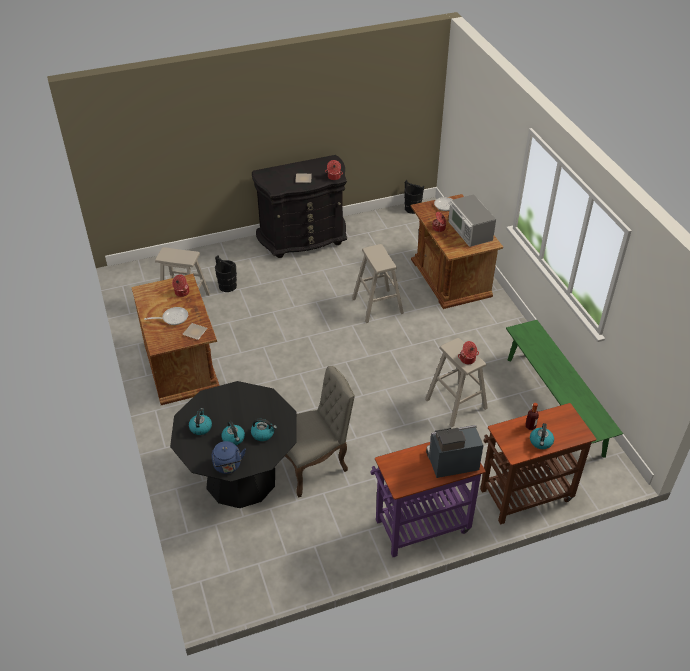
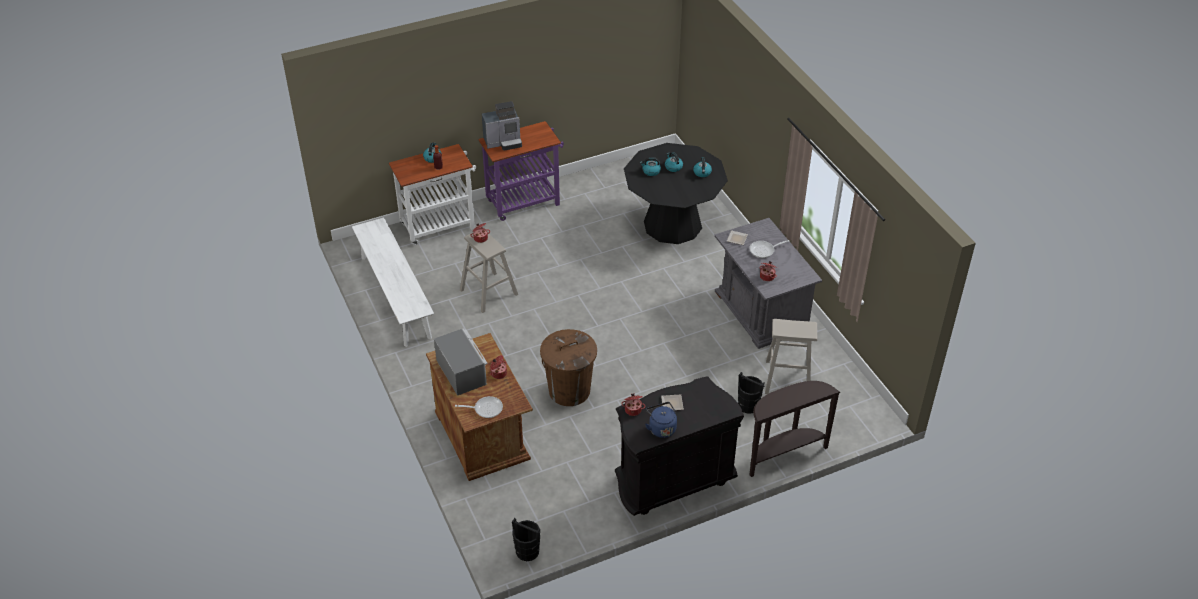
camera: 175 degrees right, 0 degrees up
(182, 366) = (761, 311): brown cabinet -> grey cabinet
(214, 252) = (783, 454): none -> brown console table
(228, 466) = (671, 150): blue kettle -> blue kettle (661, 428)
(313, 464) = (615, 237): grey chair -> none
(377, 306) = (569, 390): beige stool -> brown trash can
(524, 495) = (439, 226): brown cart -> white cart
(554, 405) = (395, 297): green bench -> white bench

